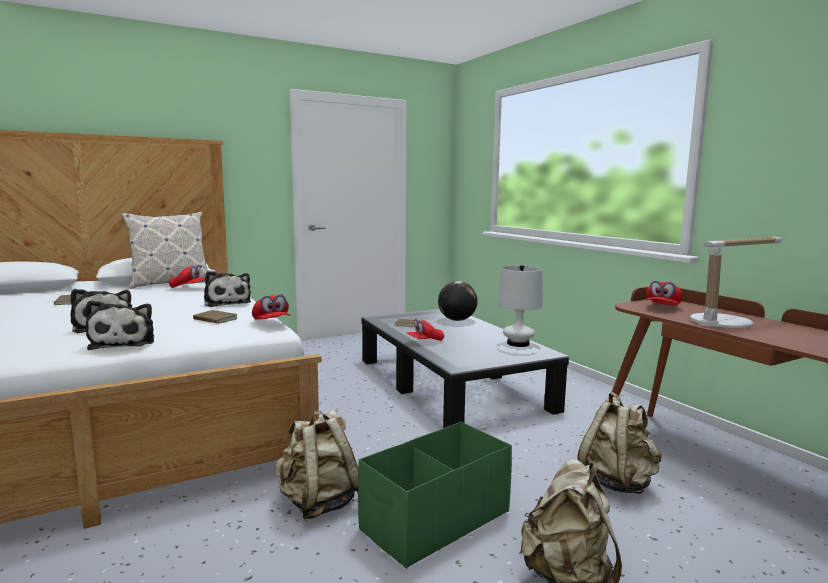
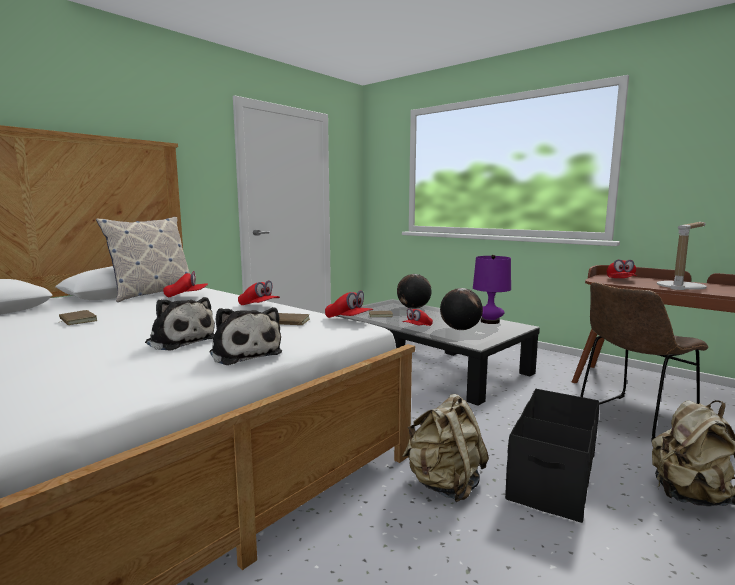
camera: 20 degrees left, 0 degrees up
(227, 303) = (259, 306): plush toy -> red cap
(435, 520) = (552, 477): green storage box -> black storage box
(468, 348) = (460, 329): none -> globe
(518, 343) = (490, 321): white table lamp -> purple table lamp
(617, 482) = (632, 419): beige backpack -> brown chair

